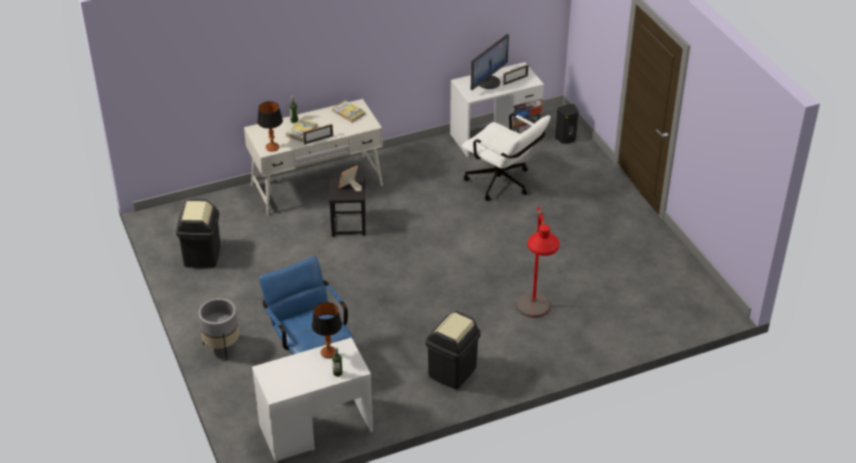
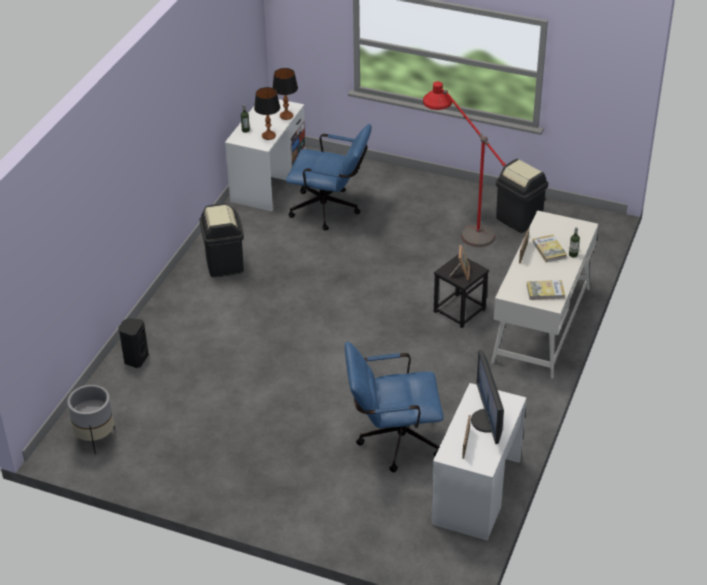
camera: 135 degrees right, 0 degrees up
(222, 346) = (401, 182): grey planter -> grey planter (95, 438)
(272, 147) = (544, 223): table lamp -> table lamp (286, 116)
(503, 184) = (392, 441): white office chair -> blue office chair
(534, 323) = (206, 334): red floor lamp -> red floor lamp (460, 226)
(566, 139) = (404, 544): black speaker -> black speaker (135, 359)

